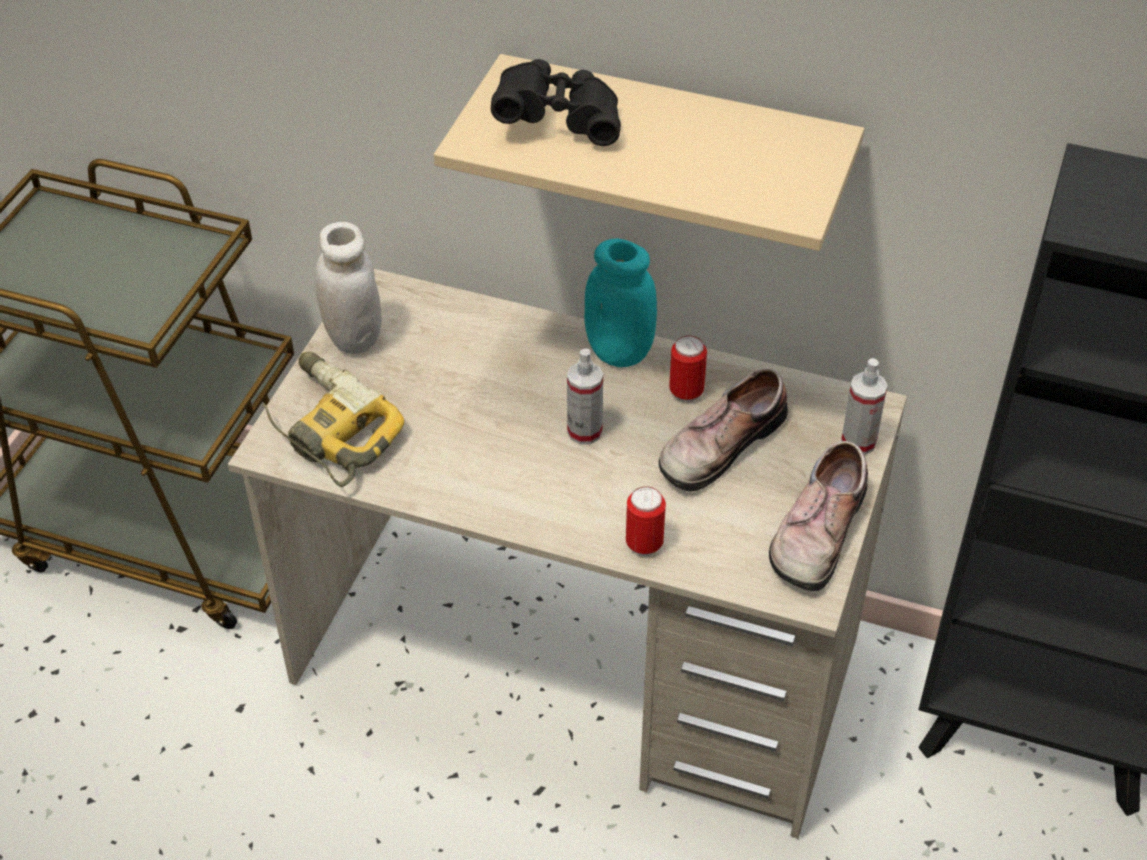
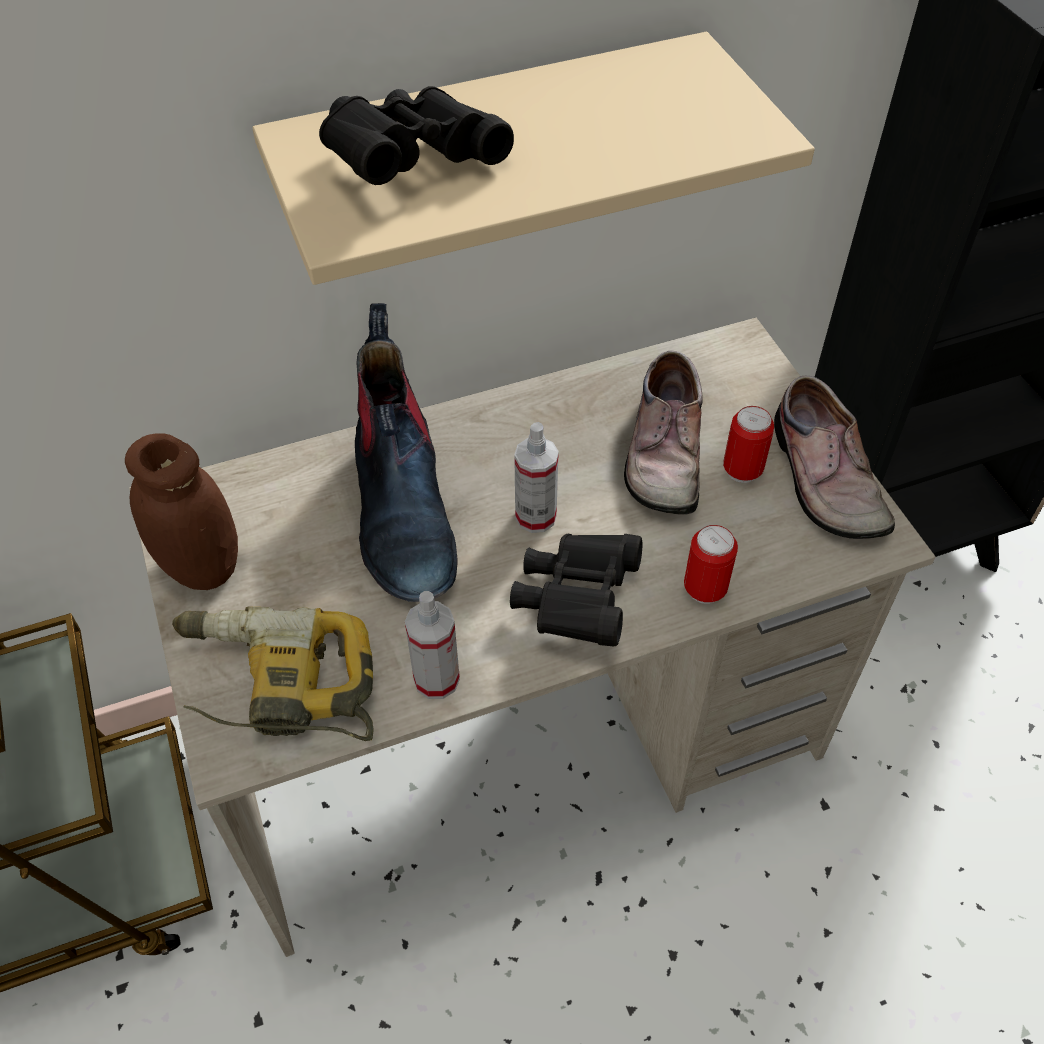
camera: 40 degrees left, 5 degrees up
(354, 337) = (202, 567): white jar -> brown jar
(506, 375) = (402, 508): none -> boot
(553, 497) = (577, 600): none -> black binoculars
(619, 352) = (485, 421): turquoise jar -> none
(686, 392) = (583, 422): can -> can (742, 470)
(858, 442) = (766, 378): spray bottle -> spray bottle (436, 679)

